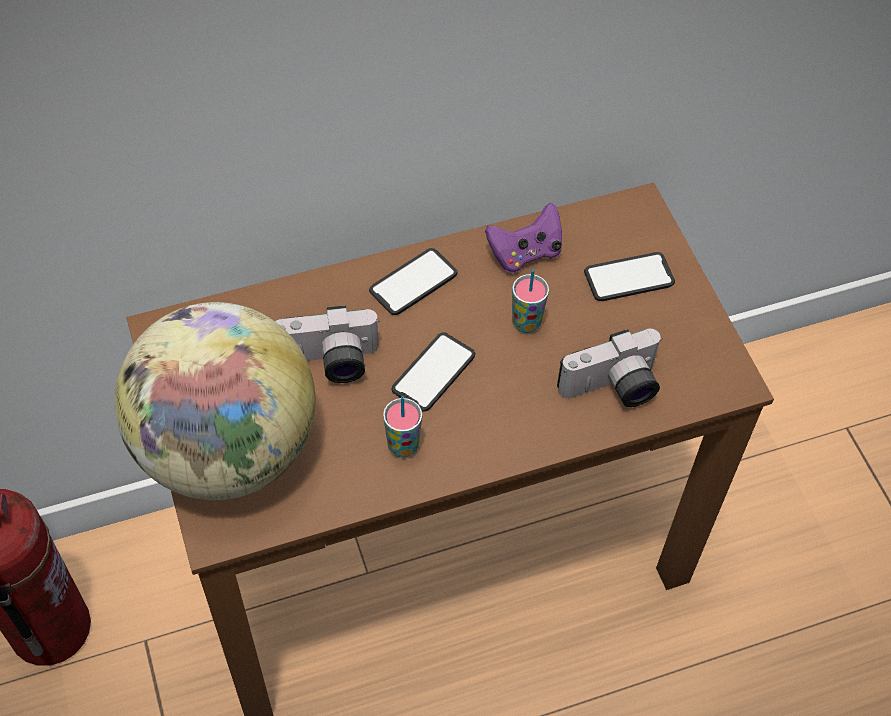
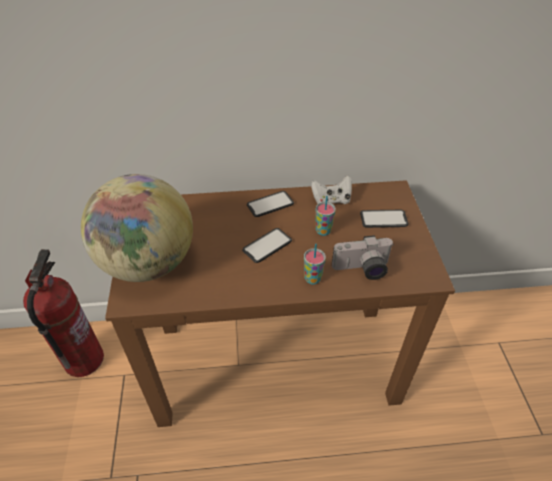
camera: 15 degrees right, 10 degrees down
(329, 363) = (215, 232): camera -> none
(403, 446) = (239, 277): cup -> cup (312, 279)
(525, 253) = (331, 200): purple game controller -> white game controller

